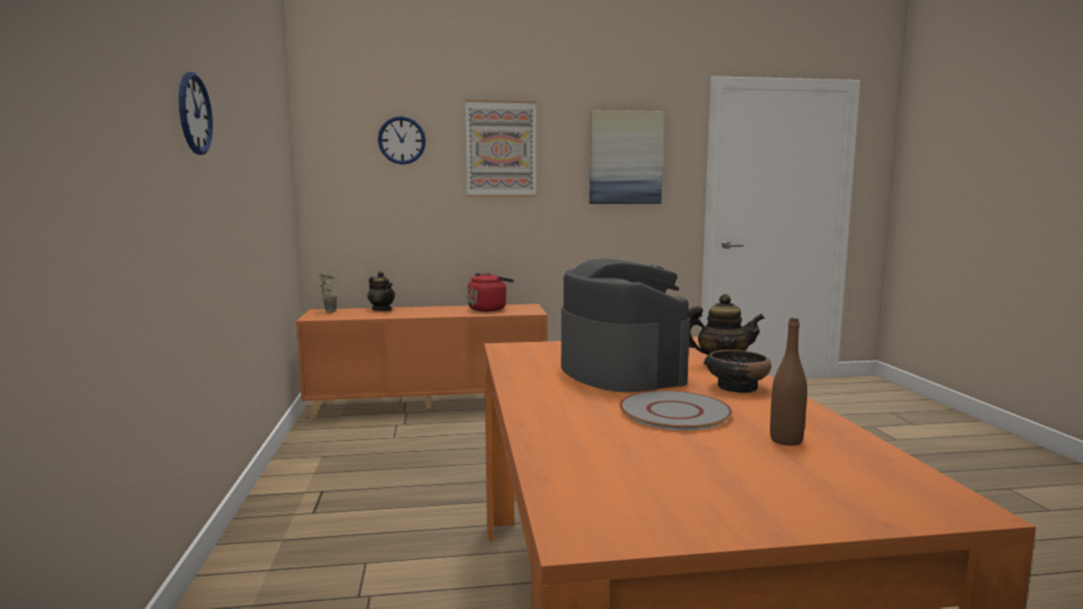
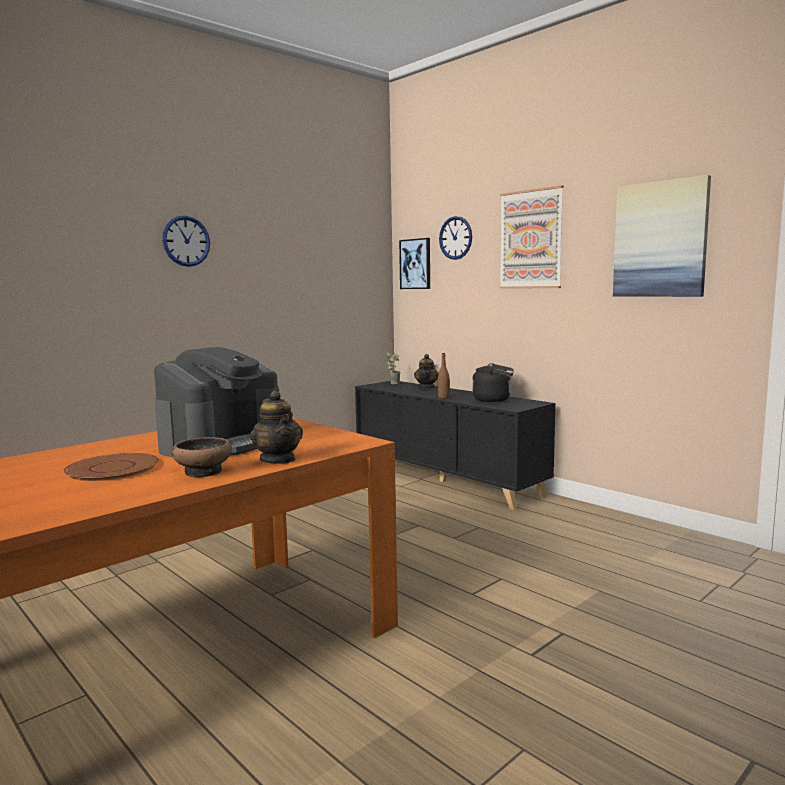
camera: 55 degrees right, 0 degrees up
(338, 167) = (415, 264): none -> picture
(429, 405) = (447, 479): orange cabinet -> black cabinet
(489, 309) = (494, 400): red kettle -> black kettle
(674, 412) = (113, 468): grey plate -> brown plate
(786, 440) = (56, 498): brown bottle -> brown bottle (443, 397)

